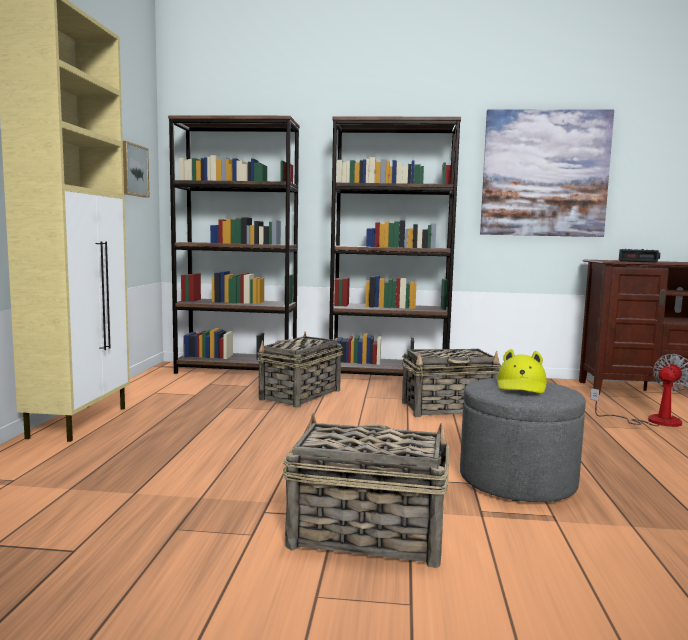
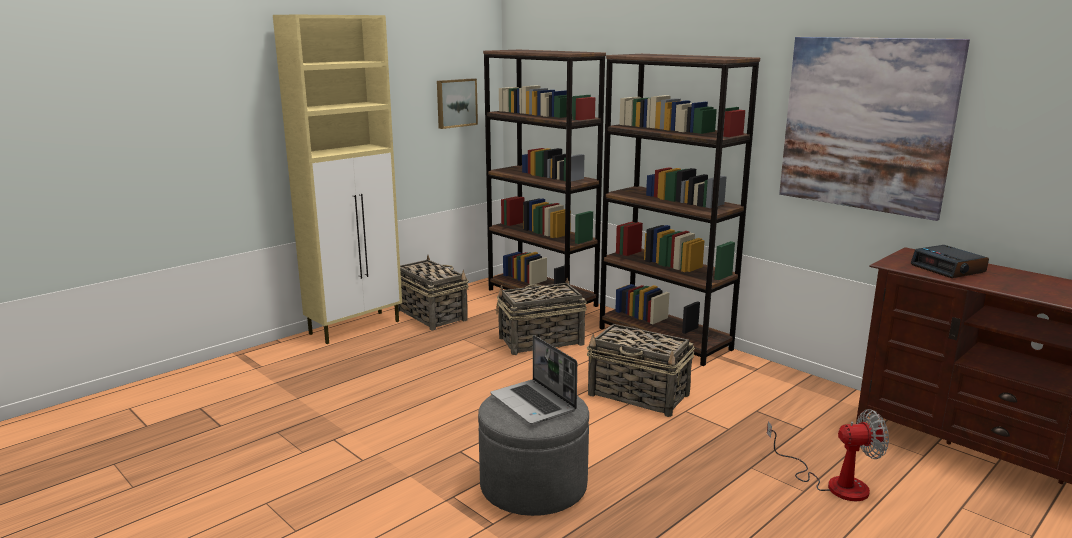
camera: 40 degrees right, 10 degrees up
(365, 535) = (353, 480): basket -> basket (431, 315)
(521, 386) = (534, 403): yellow hat -> laptop

